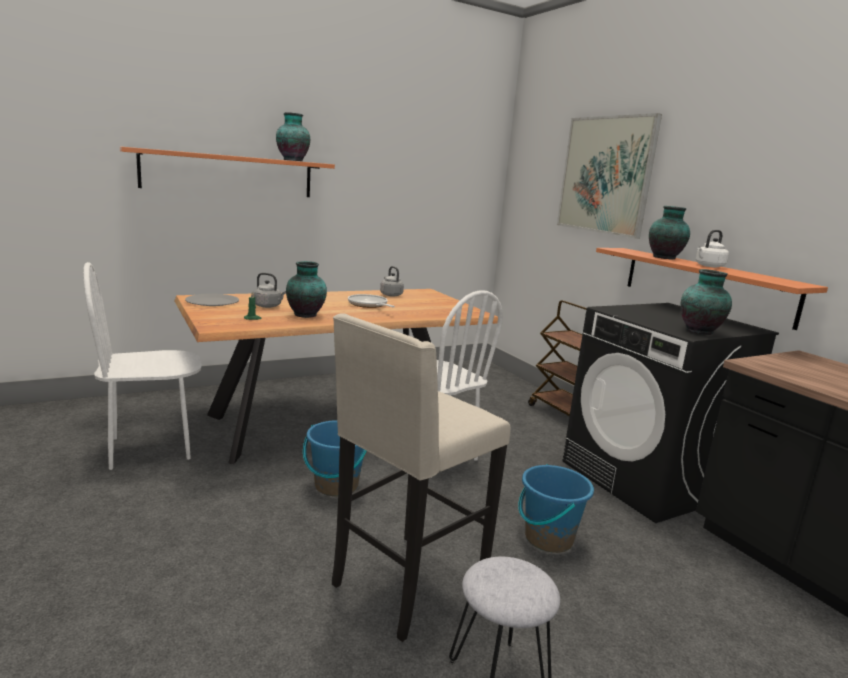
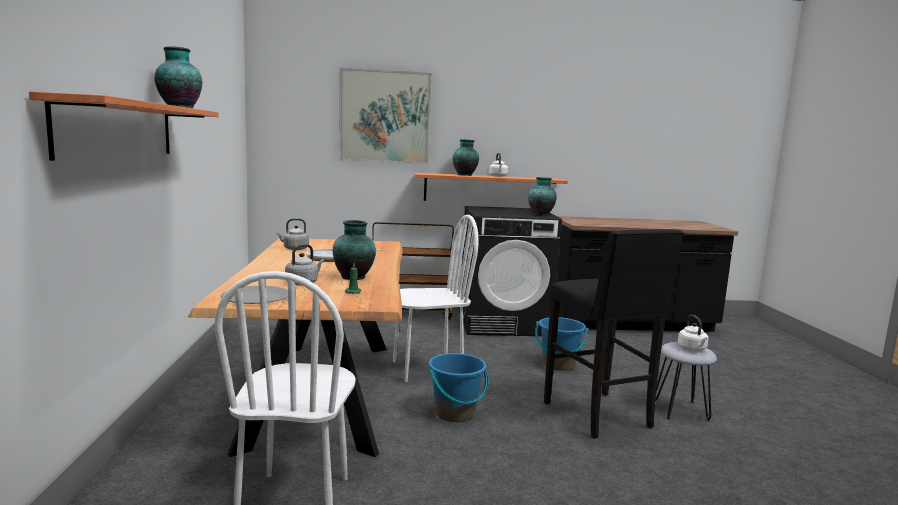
camera: 65 degrees left, 5 degrees down
(405, 587) = (599, 416): beige stool -> black stool
(509, 585) = (692, 349): none -> white kettle

